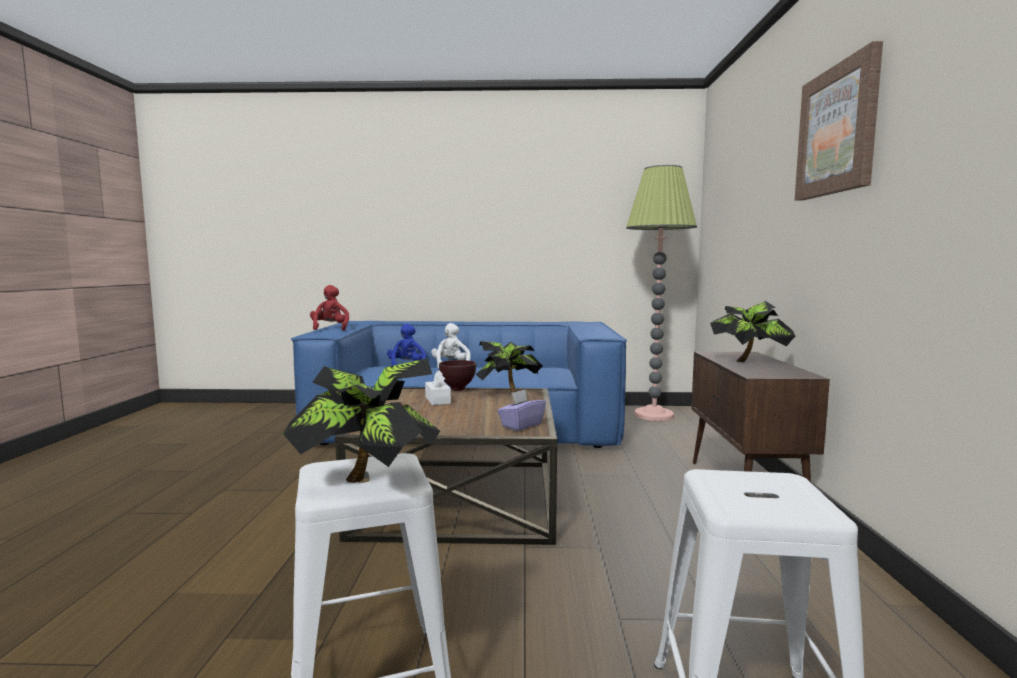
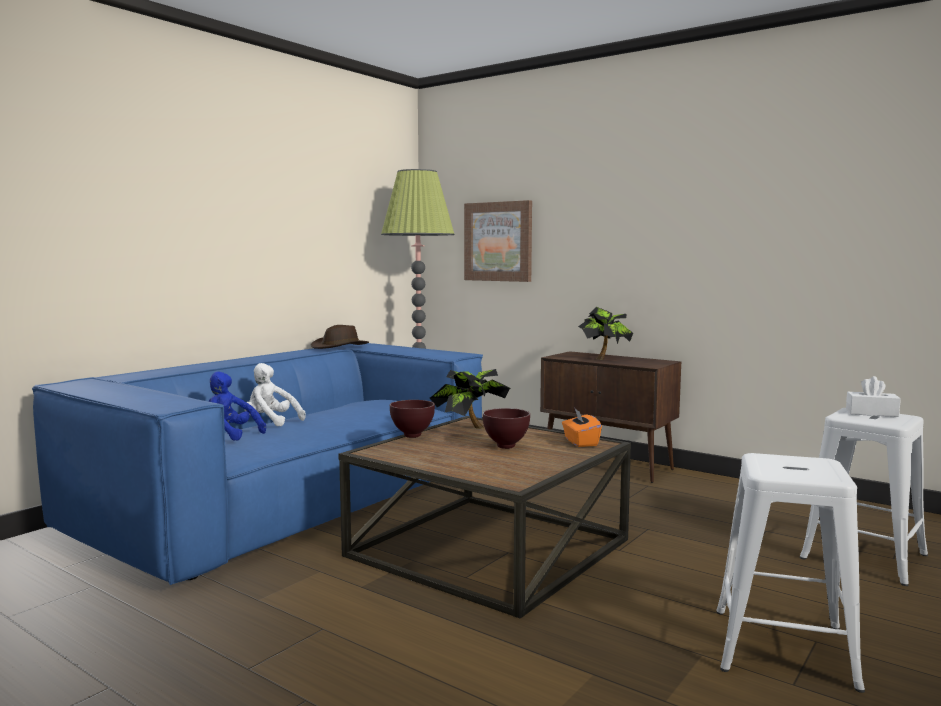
camera: 55 degrees left, 0 degrees up
(330, 328) = (115, 397): red plush toy -> none
(369, 483) = (813, 467): potted plant -> none
(437, 400) = (441, 448): white tissue box -> white tissue box (871, 413)
(471, 411) = (507, 446): none -> brown bowl
(521, 425) = (580, 442): purple tissue box -> orange tissue box
(567, 322) = (340, 346): none -> brown hat
(838, 130) = (663, 178): picture -> picture (498, 241)

